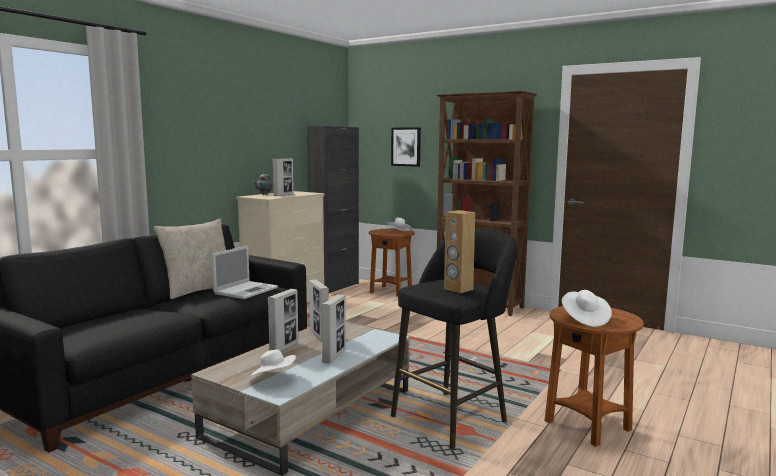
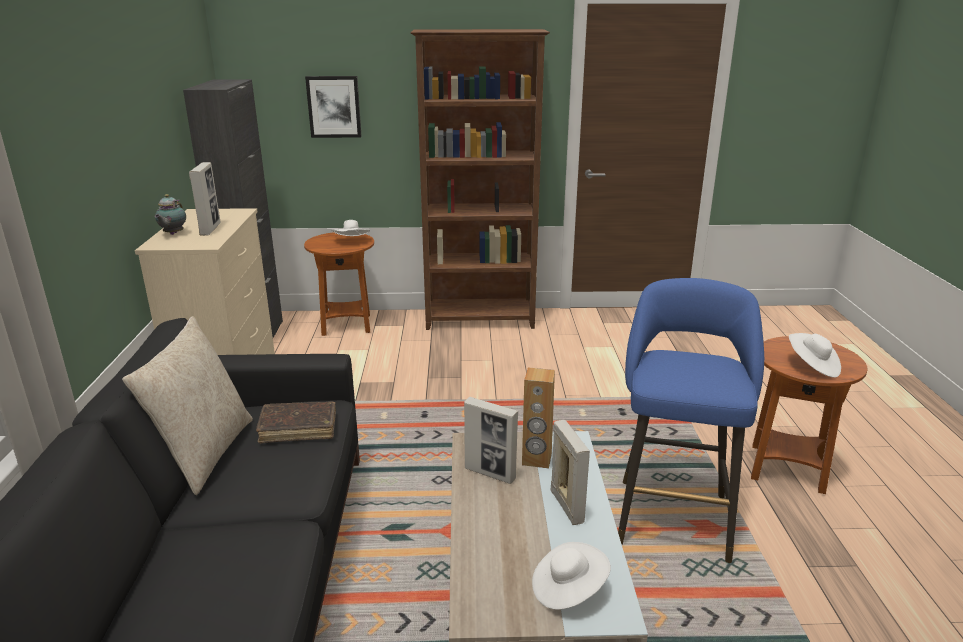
camera: 35 degrees left, 15 degrees up
(246, 290) = (298, 428): laptop -> brown book
(284, 348) = (486, 519): picture frame -> none
(453, 417) = (673, 513): black stool -> blue stool
(458, 289) = (714, 375): brown speaker -> brown speaker (536, 459)

